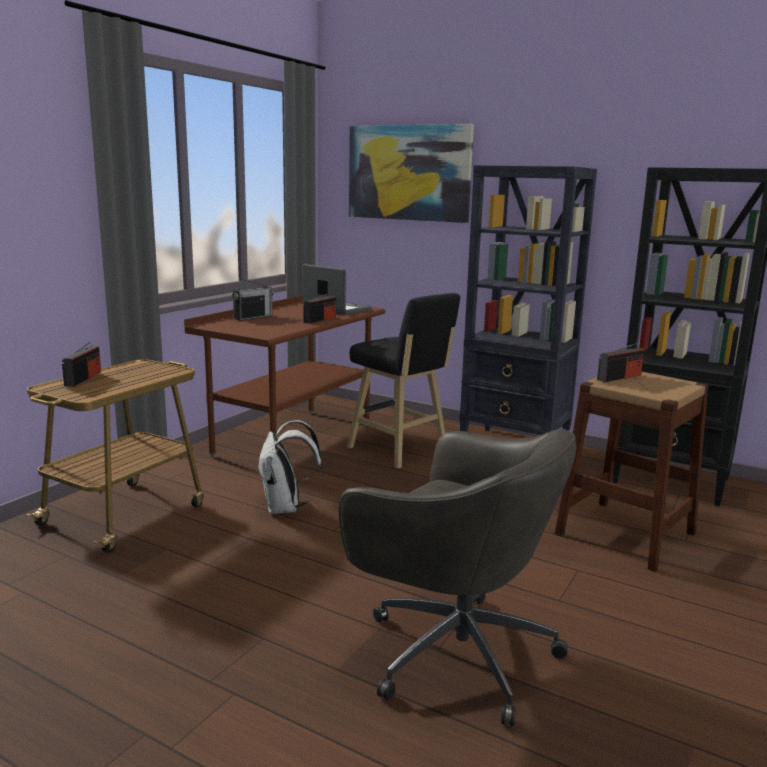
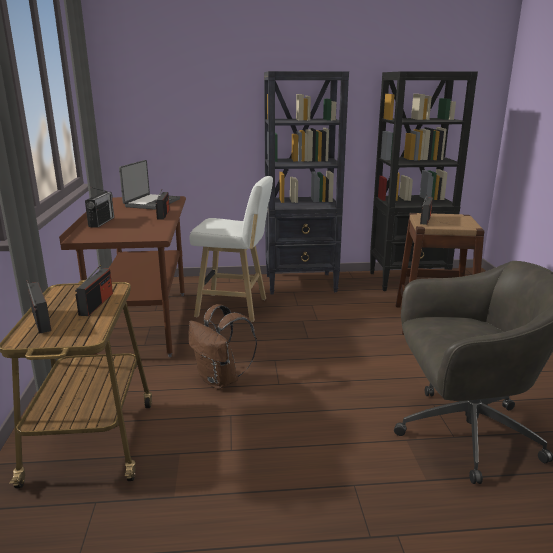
camera: 35 degrees left, 5 degrees up
(141, 378) = (96, 304): none -> radio
(286, 508) = (221, 380): white backpack -> brown backpack
(336, 309) = (151, 203): laptop -> laptop turned 105 degrees clockwise
(400, 451) = (235, 308): black stool -> white stool
(409, 173) = (177, 78): picture -> none

